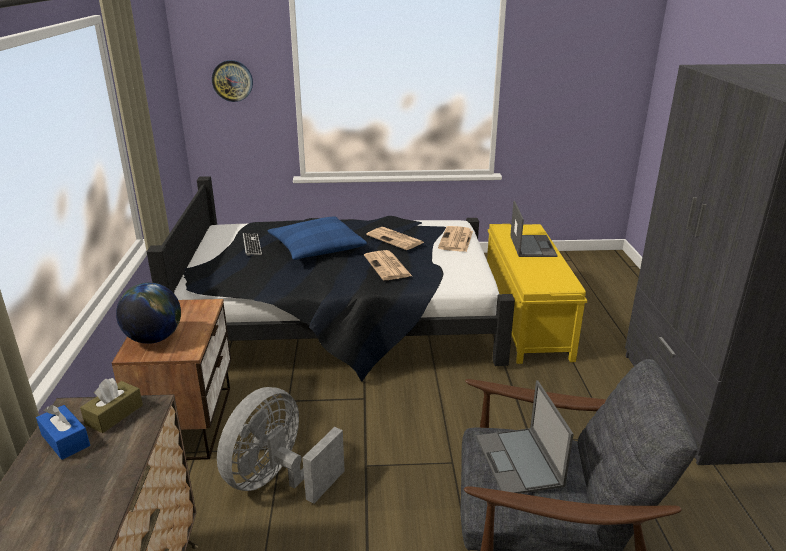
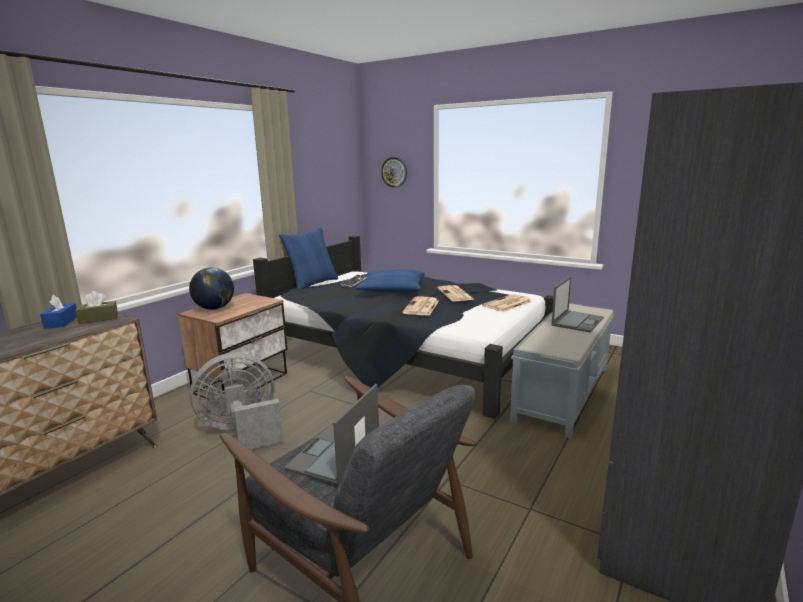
camera: 35 degrees right, 10 degrees down
(194, 260) = (312, 284): none -> blue pillow
(525, 317) = (563, 392): yellow bench -> grey bench

